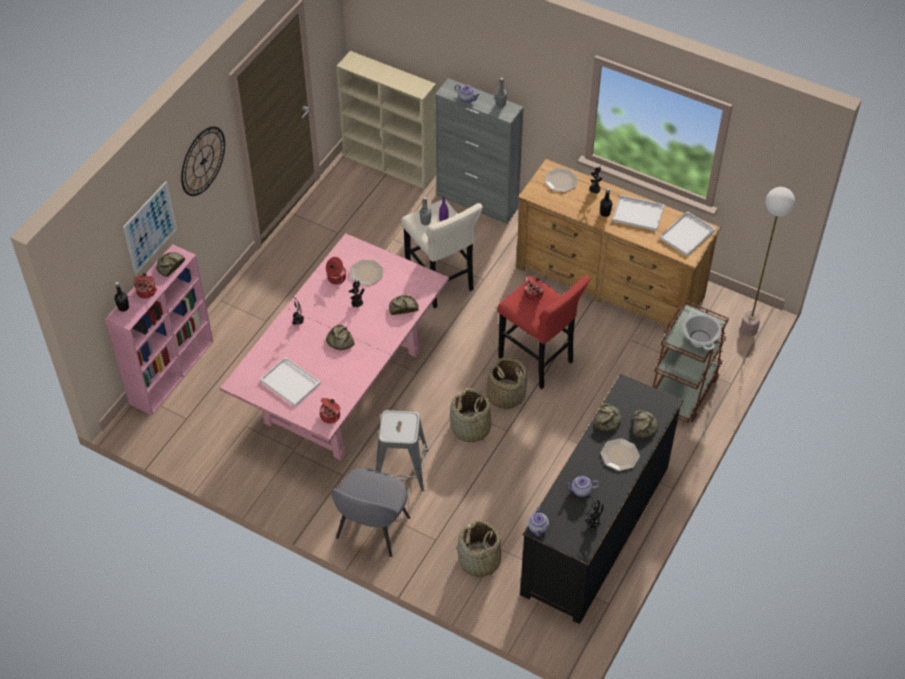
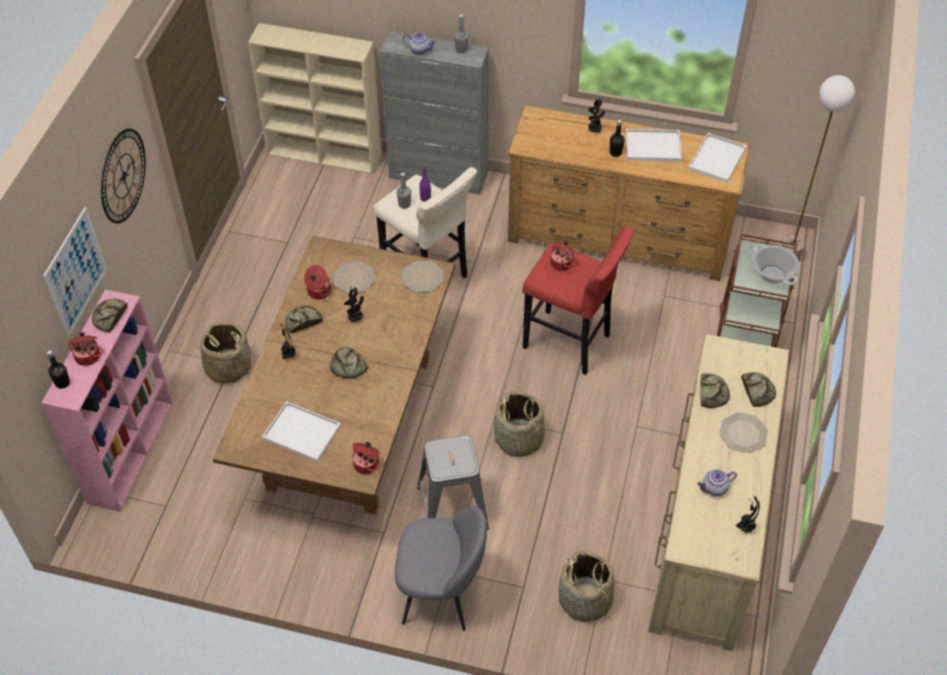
camera: 15 degrees left, 0 degrees up
(342, 387) = (349, 424): pink dining table -> brown dining table
(372, 529) = (441, 593): grey chair -> grey chair turned 90 degrees counterclockwise
(403, 307) = (412, 310): bread -> bread (302, 321)
(505, 395) = (546, 390): basket -> basket (228, 367)
(538, 528) = (681, 548): teapot -> none
(561, 180) = (551, 126): plate -> plate (422, 277)
(596, 529) = (708, 528): black dresser -> beige dresser

